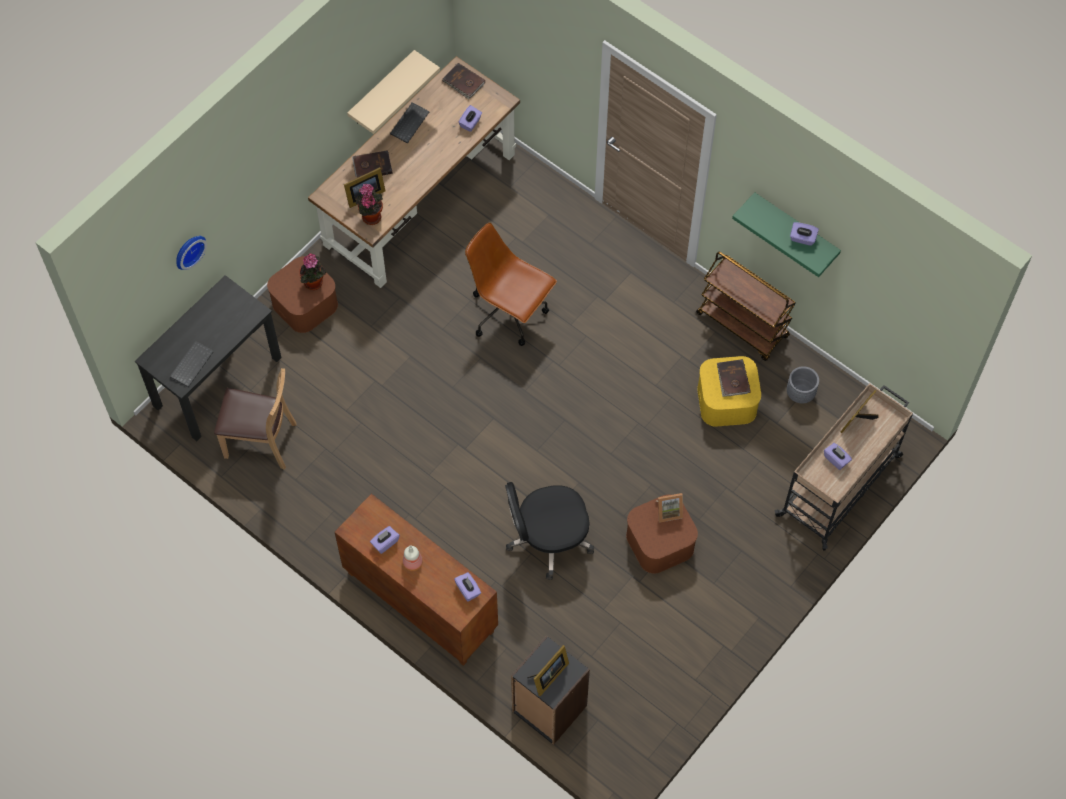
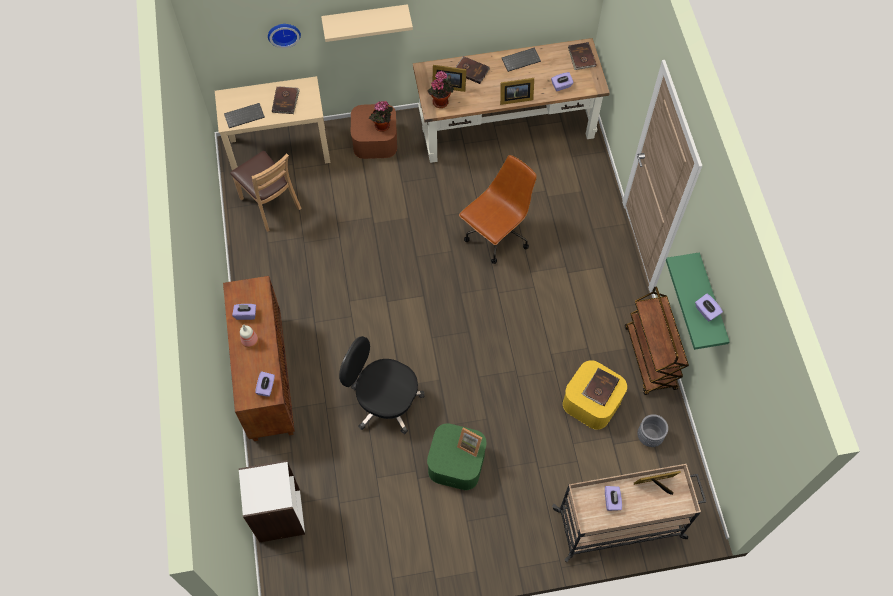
camera: 40 degrees right, 0 degrees up
(218, 321) = (285, 101): none -> brown book
(218, 381) = (280, 150): black desk -> beige desk
(381, 89) = (511, 20): beige shelf -> beige shelf (365, 19)
(509, 313) = (496, 236): brown office chair -> brown office chair turned 60 degrees clockwise
(548, 676) = (261, 490): picture frame -> picture frame (514, 98)
(548, 709) = (279, 515): black bookcase -> white bookcase
(660, 541) = (456, 462): brown storage box -> green storage box

